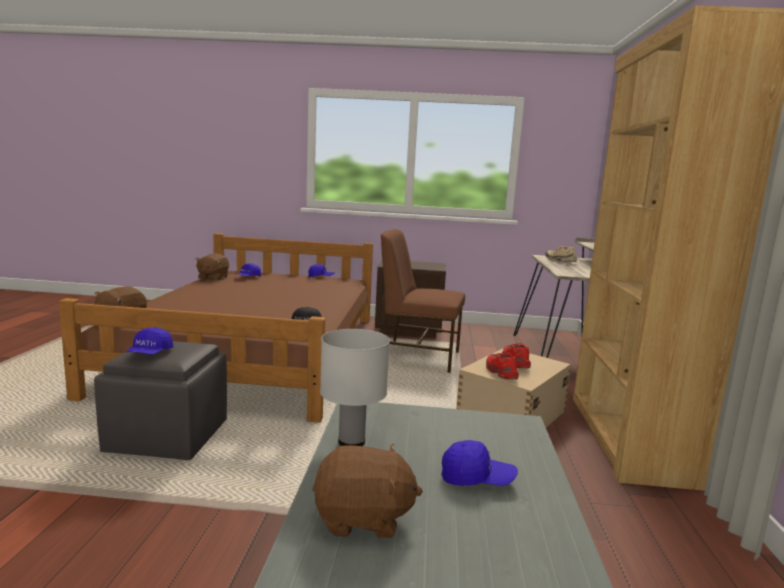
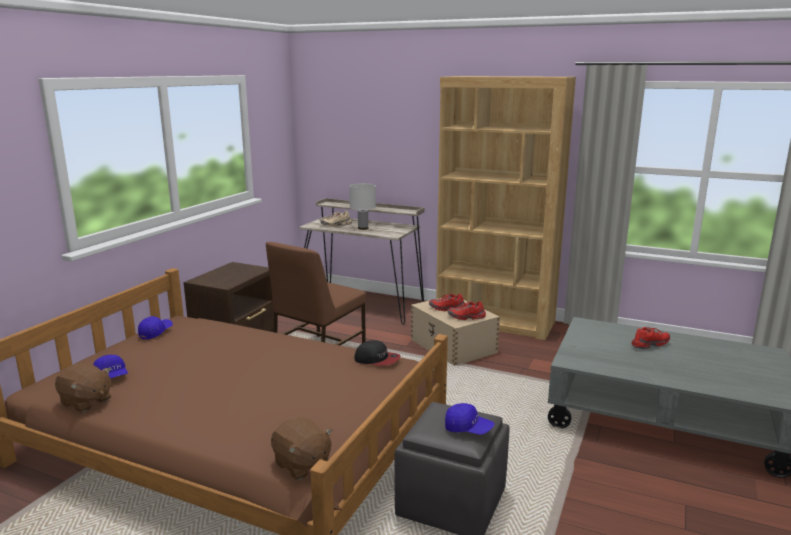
camera: 70 degrees left, 5 degrees up
(352, 442) = (616, 368): white table lamp -> white table lamp (363, 228)
(363, 518) = (694, 375): brown plush toy -> none
(477, 479) = (650, 345): blue cap -> red shoe

